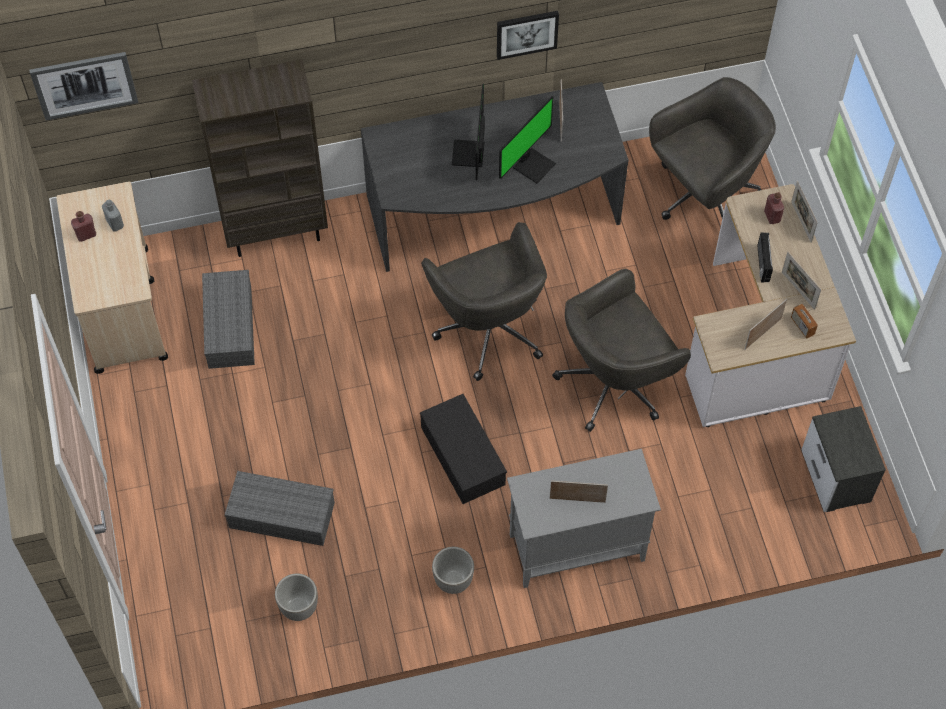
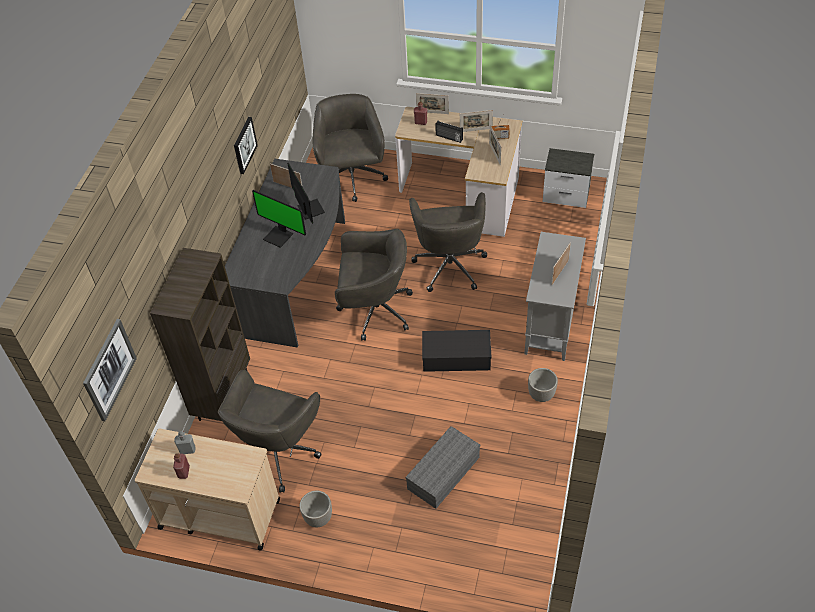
camera: 60 degrees left, 10 degrees down
(229, 325) = (278, 451): grey storage box -> grey office chair
(298, 607) = (517, 488): planter -> planter (318, 518)

